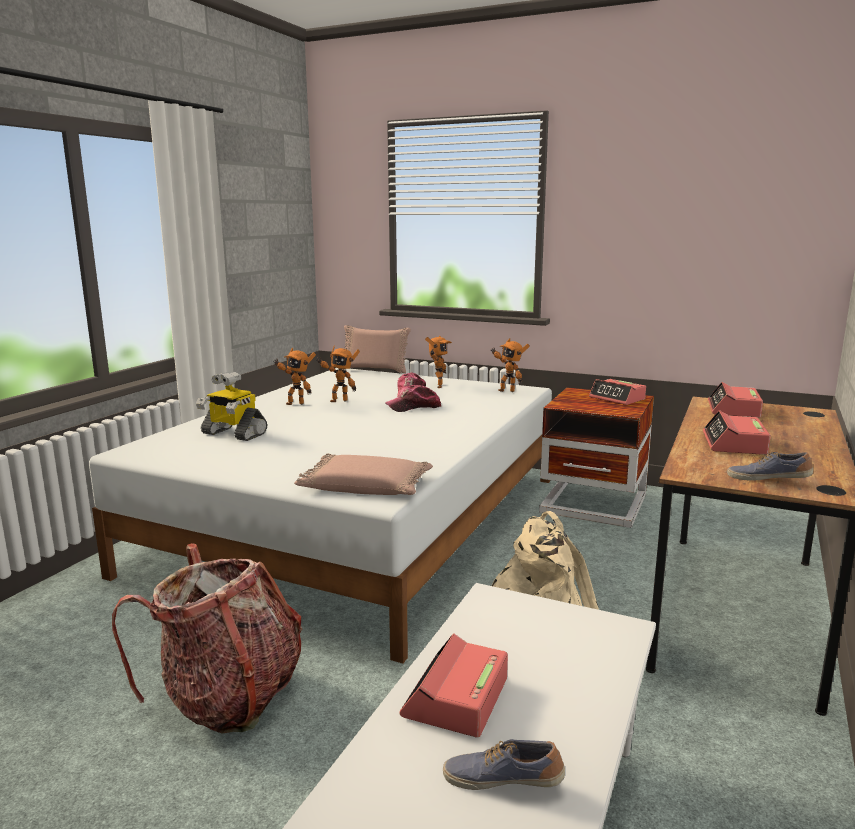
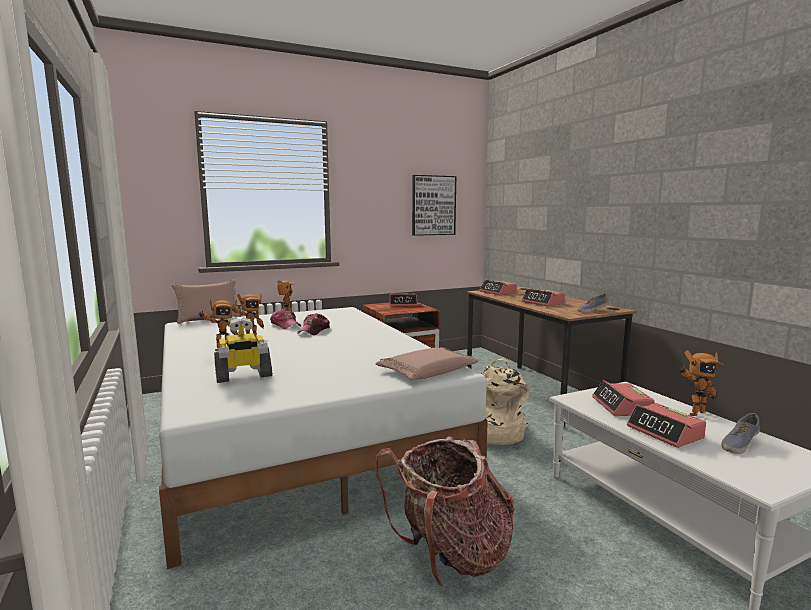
camera: 50 degrees left, 5 degrees down
(507, 390) = (337, 312): toy robot -> toy robot (694, 412)
(518, 641) = (621, 406): none -> alarm clock
(729, 237) = (433, 205): none -> picture

